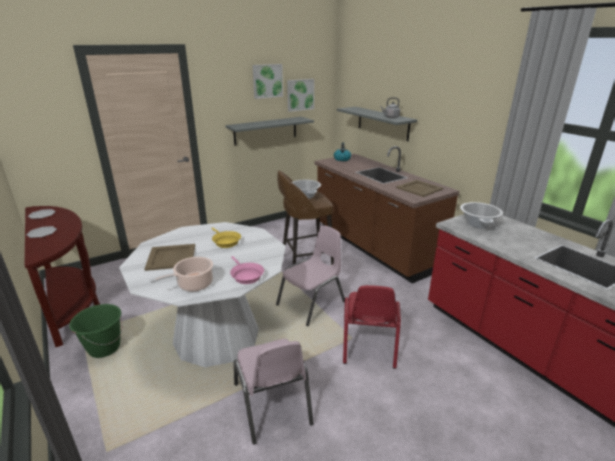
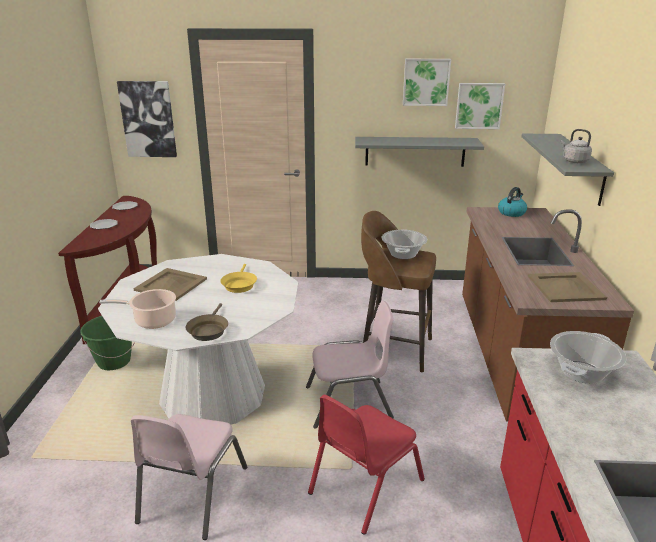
camera: 35 degrees right, 0 degrees up
(42, 131) = (148, 119): none -> picture
(246, 275) = (208, 330): pink frying pan -> brown frying pan

